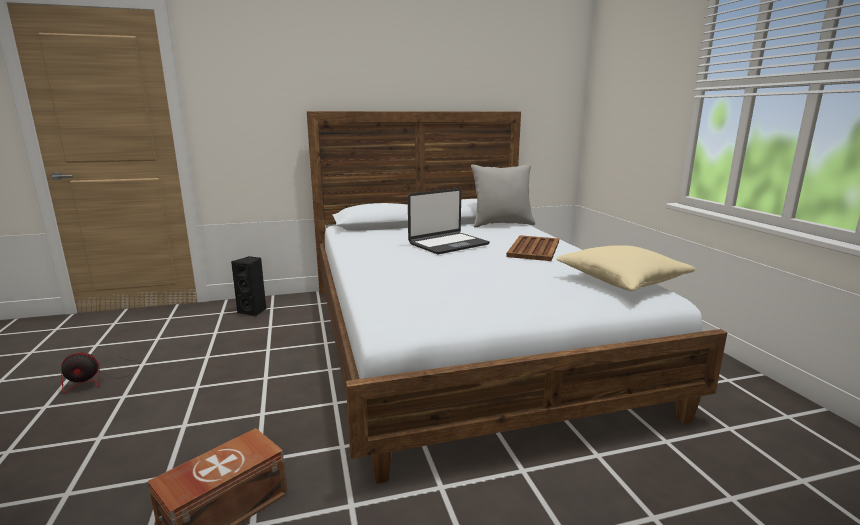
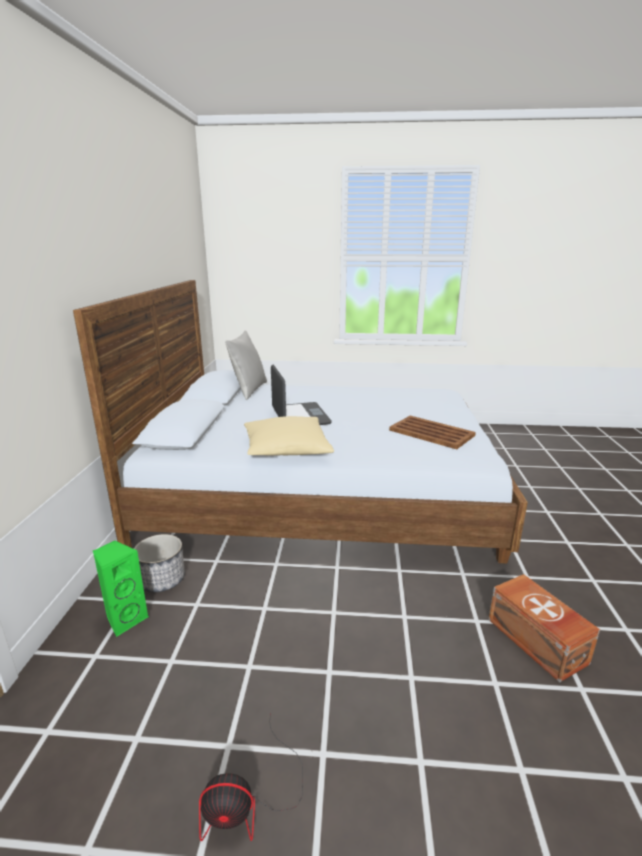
camera: 70 degrees left, 5 degrees up
(100, 379) = (250, 801): fan -> fan turned 90 degrees clockwise
(253, 311) = (126, 619): black speaker -> green speaker
(294, 310) = (162, 580): none -> planter
(534, 249) = (336, 395): brown tray -> brown tray (430, 432)
(621, 281) = (421, 392): beige pillow -> beige pillow (286, 449)

